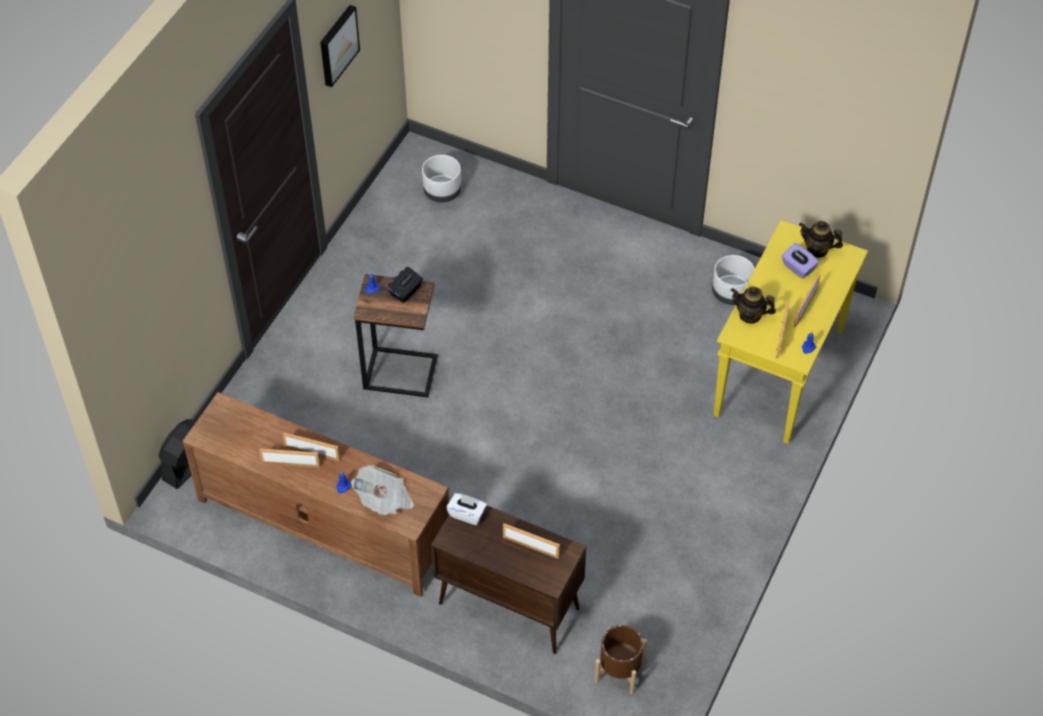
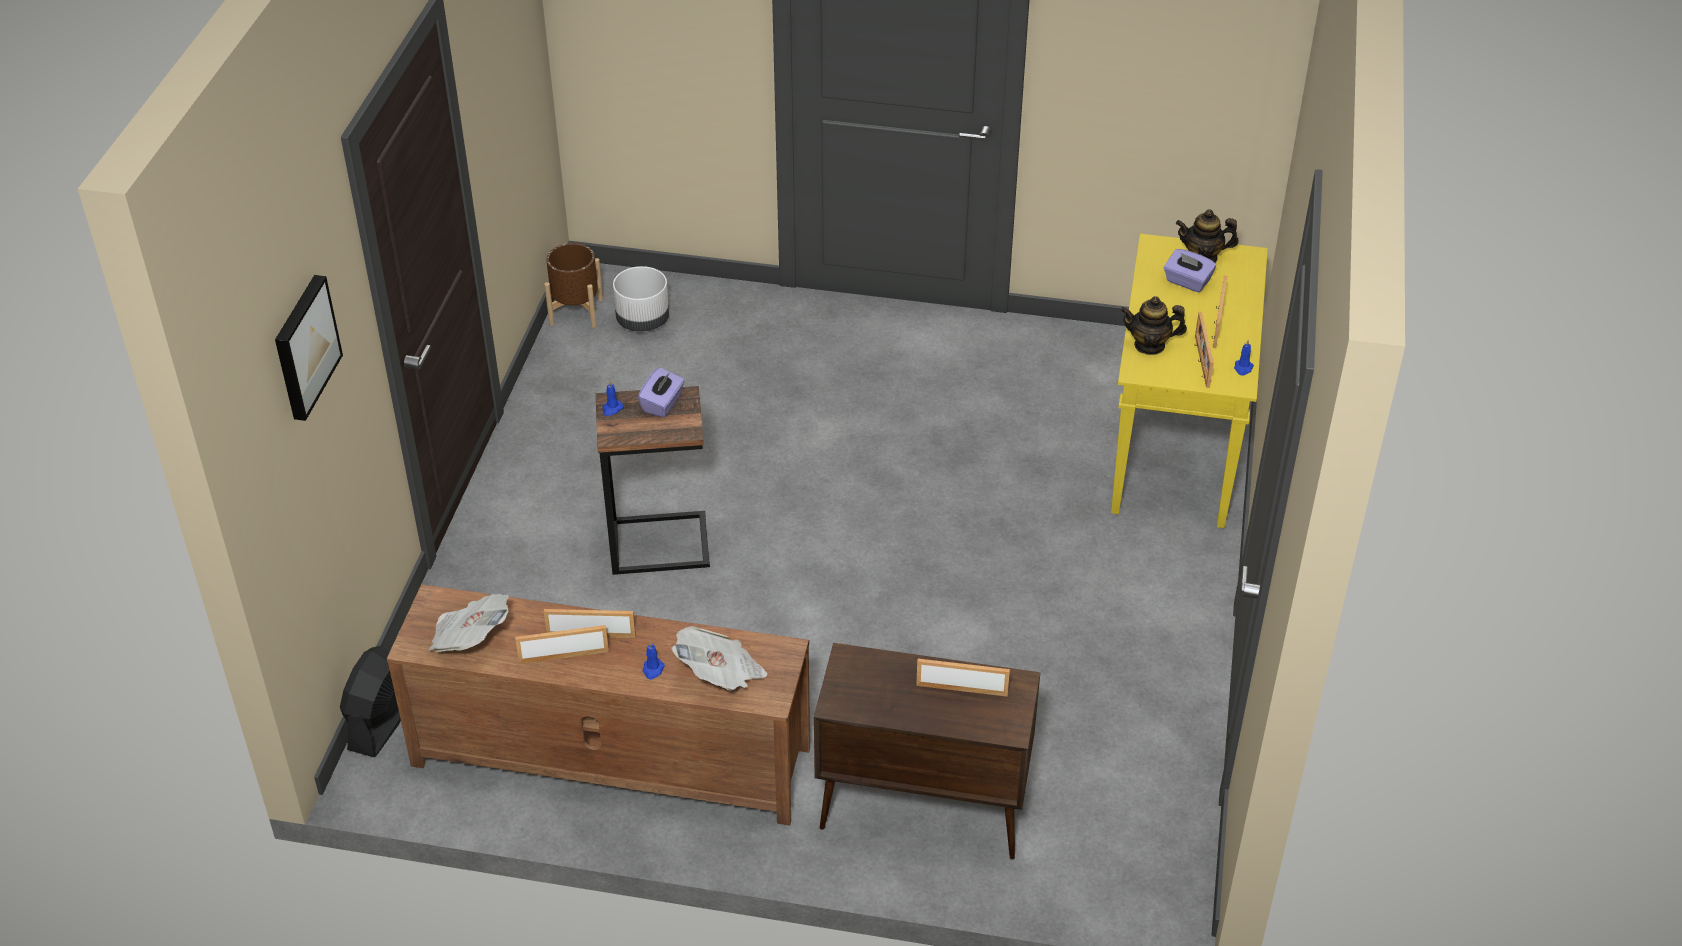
camera: 15 degrees left, 10 degrees down
(237, 438) = (471, 638): none -> newspaper
(337, 45) = (491, 90): picture -> picture (304, 346)
(406, 292) = (662, 404): black tissue box -> purple tissue box
(467, 514) = (852, 666): white tissue box -> none
(619, 671) = (1114, 861): brown planter -> brown planter (576, 311)
(731, 293) = (1074, 368): white planter -> none

